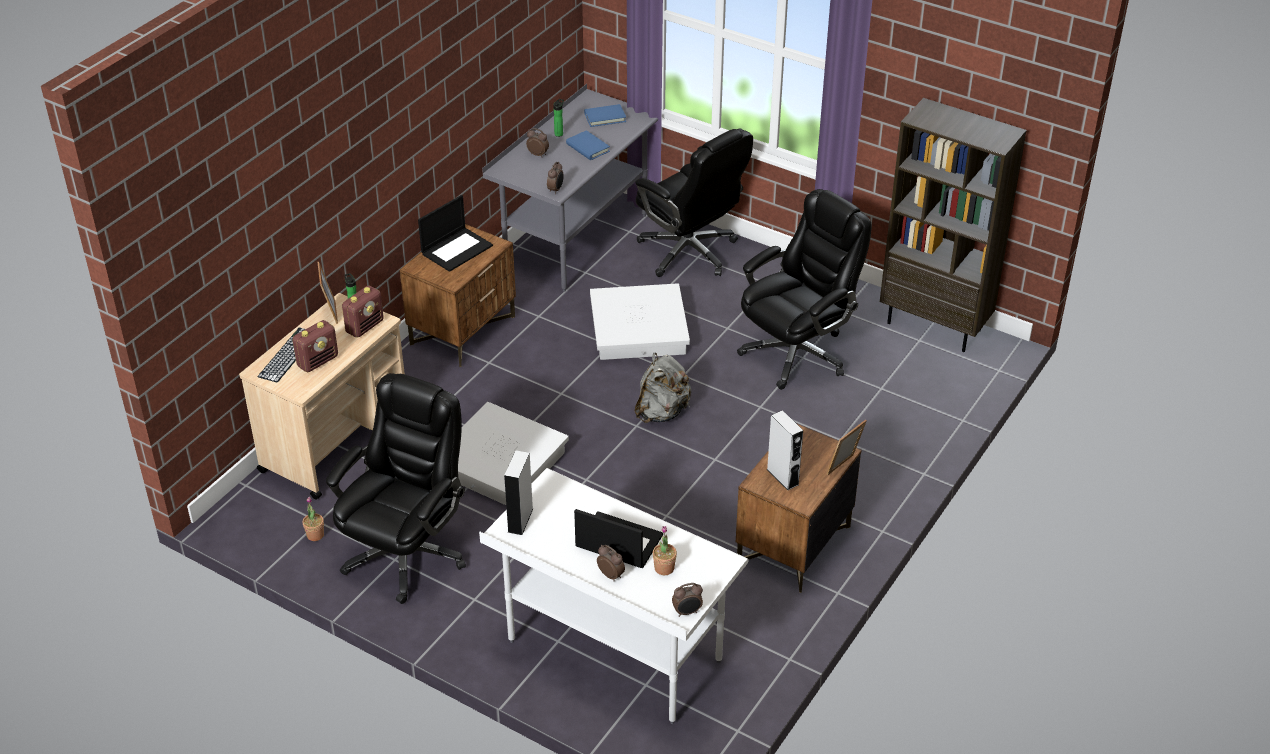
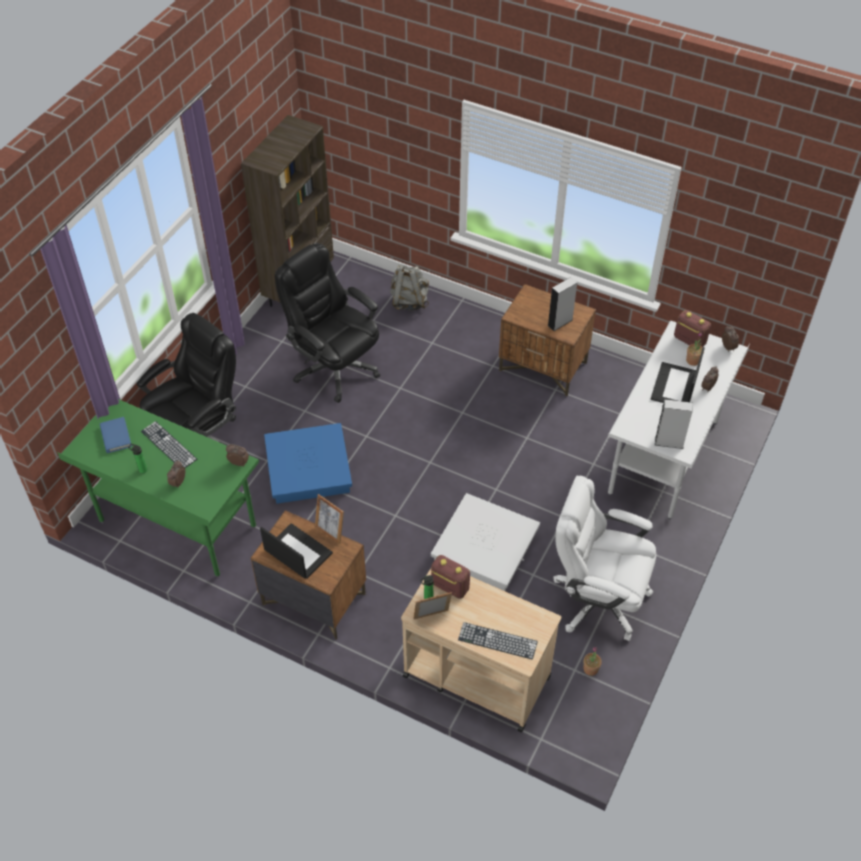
camera: 95 degrees left, 10 degrees up
(318, 361) = (503, 614): radio -> radio (689, 340)
(406, 553) = (597, 598): black office chair -> white office chair
(576, 241) = (177, 525): grey desk -> green desk
(588, 148) = (168, 445): blue book -> keyboard
(639, 329) = (308, 468): white storage box -> blue storage box
(661, 412) = (412, 447): grey backpack -> grey backpack (409, 301)
(844, 467) = (544, 292): picture frame -> picture frame (330, 532)

